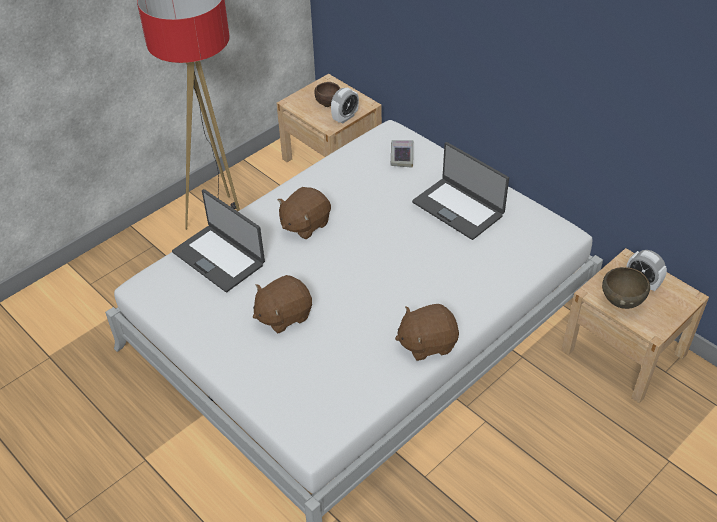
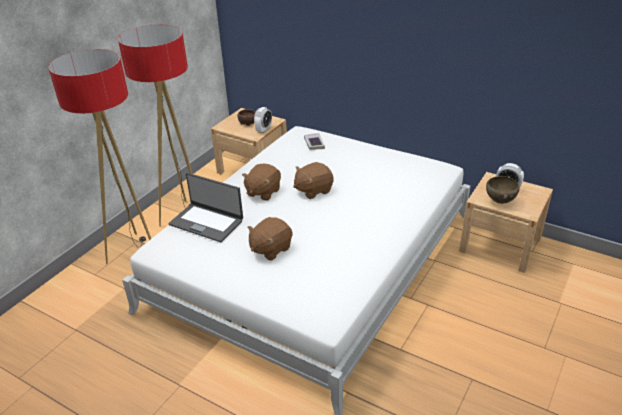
camera: 15 degrees left, 10 degrees down
(144, 260) = (133, 251): none -> floor lamp
(427, 343) = (382, 247): brown plush toy -> brown plush toy (313, 190)
(458, 208) = (367, 165): laptop -> none

